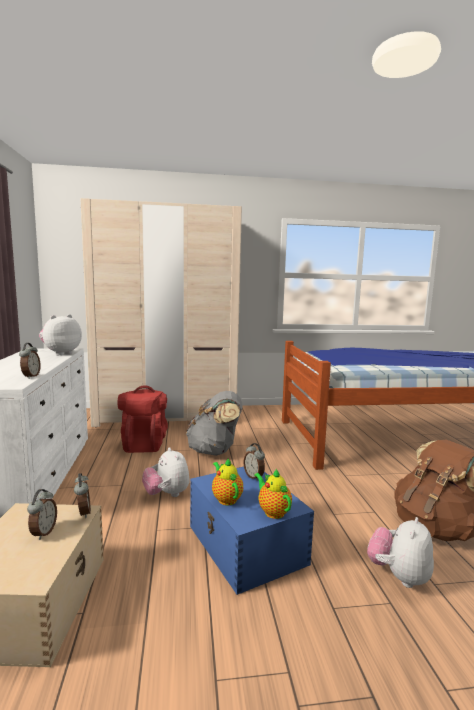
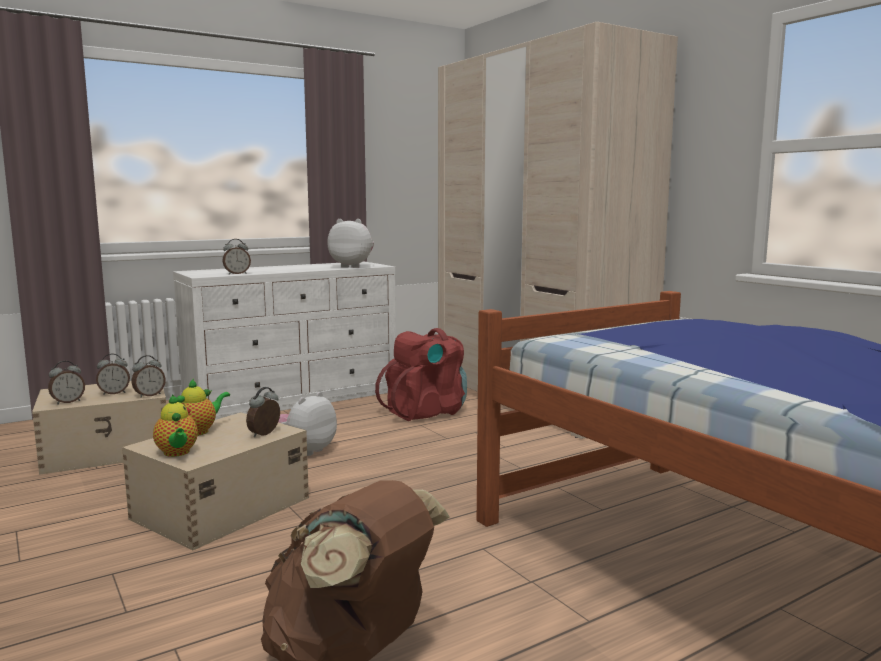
camera: 65 degrees right, 0 degrees up
(37, 566) = (68, 402): none -> alarm clock
(215, 450) = (456, 447): grey backpack -> none
(246, 545) = (219, 508): blue storage box -> beige storage box
(272, 511) = (177, 453): teapot -> teapot turned 120 degrees clockwise
(399, 576) = (186, 616): plush toy -> none

